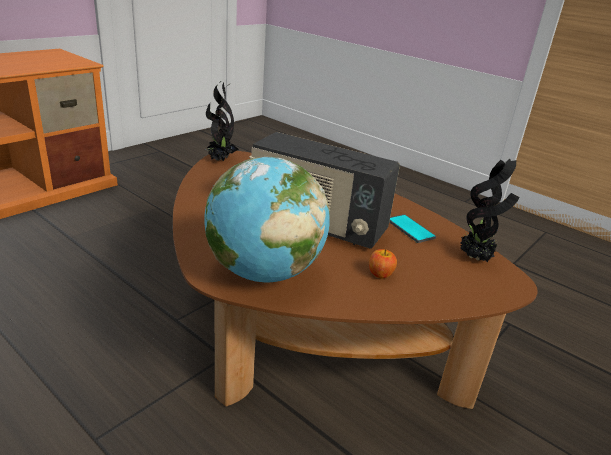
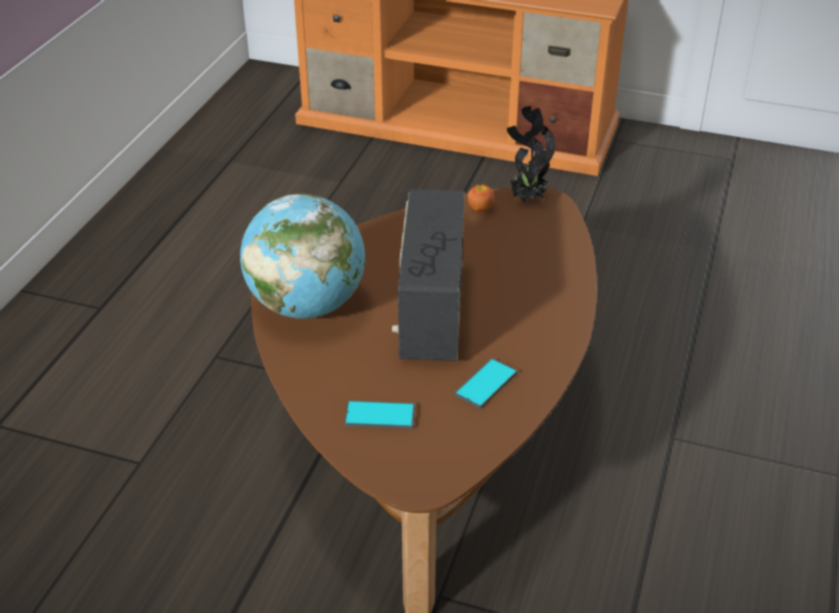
camera: 70 degrees right, 10 degrees up
(380, 274) = (360, 379): apple -> apple (480, 208)
(429, 277) = (380, 415): none -> phone
(475, 258) = (456, 449): potted plant -> none

